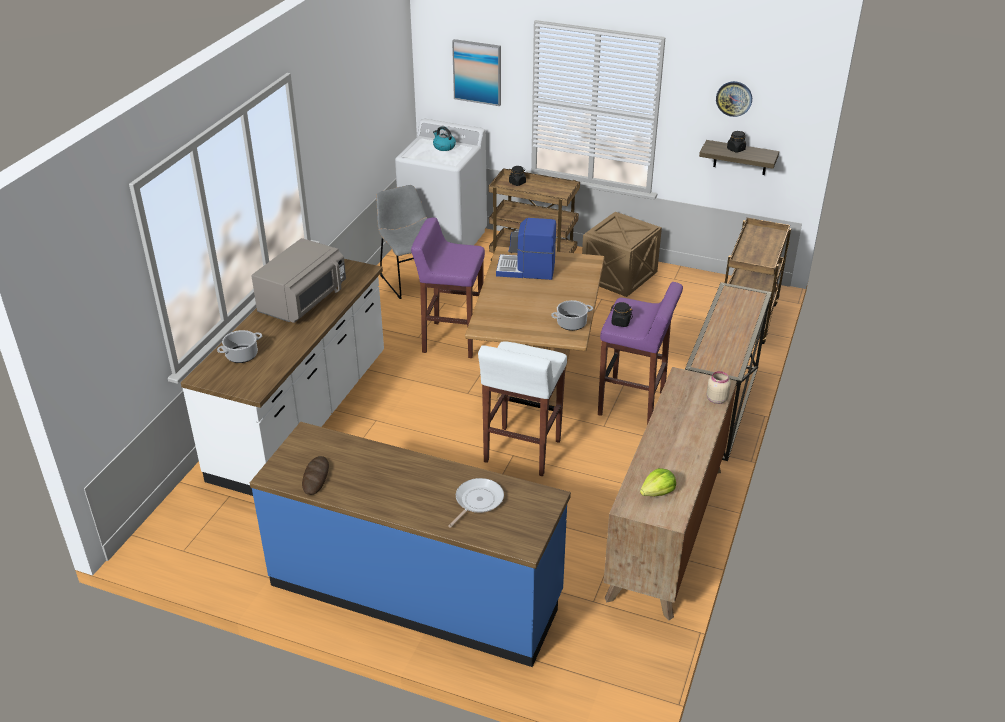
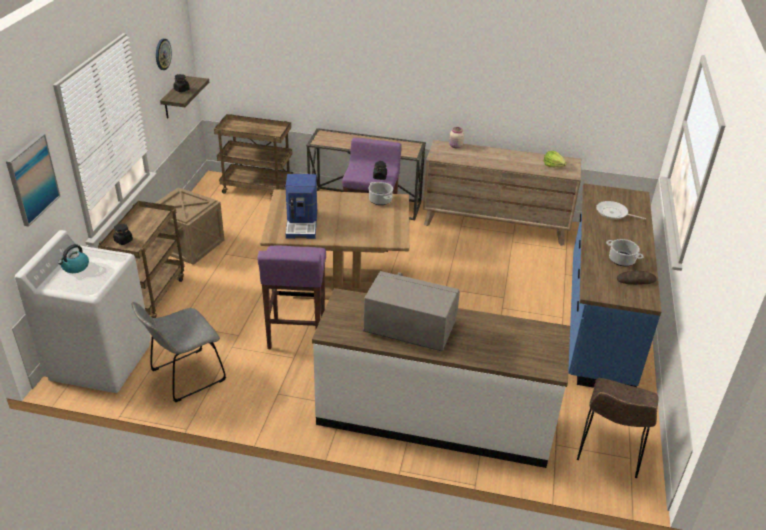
camera: 100 degrees left, 0 degrees up
(200, 536) = (609, 451): none -> brown chair
(242, 355) = (510, 350): cooking pot -> cooking pot (621, 260)
(521, 452) = (440, 284): white stool -> none

